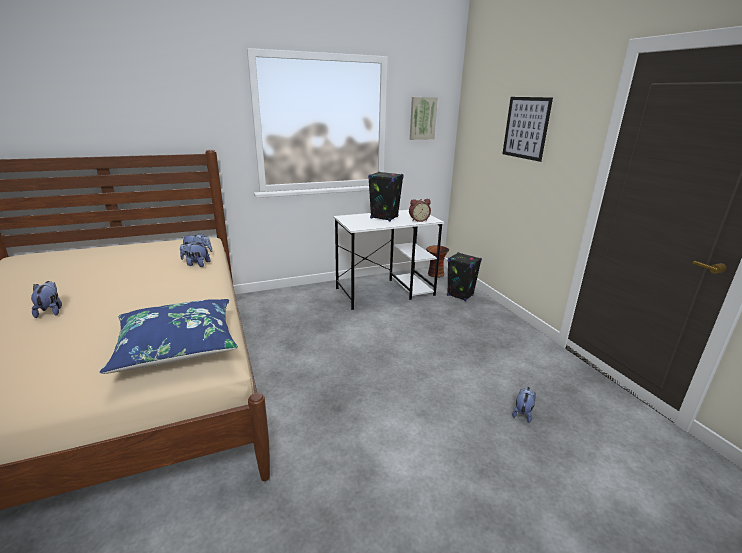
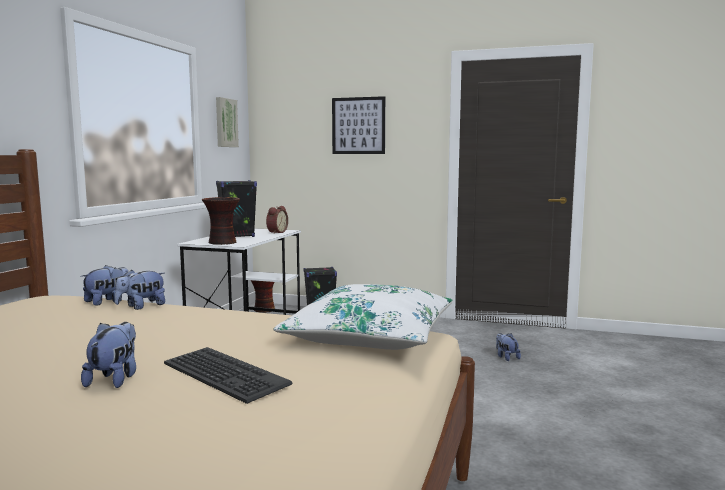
camera: 50 degrees left, 15 degrees down
(51, 311) = (115, 379): plush toy -> plush toy turned 75 degrees clockwise
(65, 332) = (223, 375): none -> keyboard
(177, 345) = (370, 336): blue pillow -> white pillow
(354, 222) = (222, 243): none -> vase

